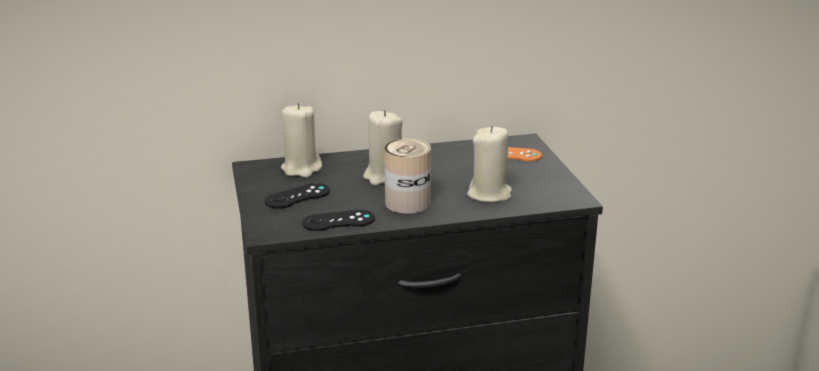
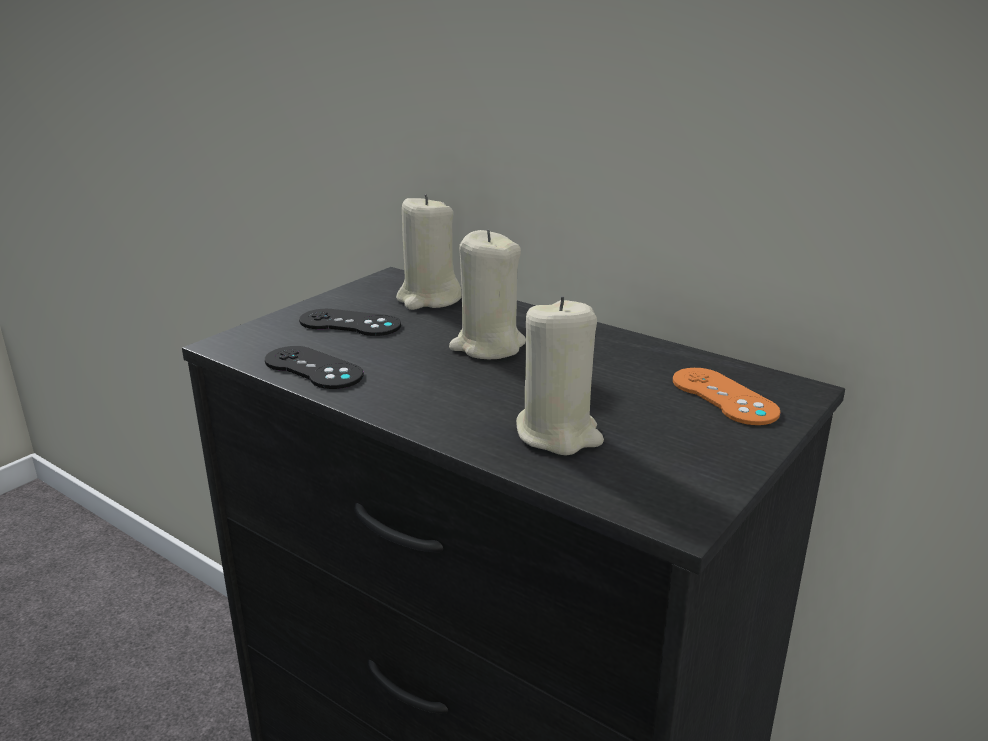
camera: 50 degrees right, 0 degrees up
(407, 203) = (431, 388): can -> none

